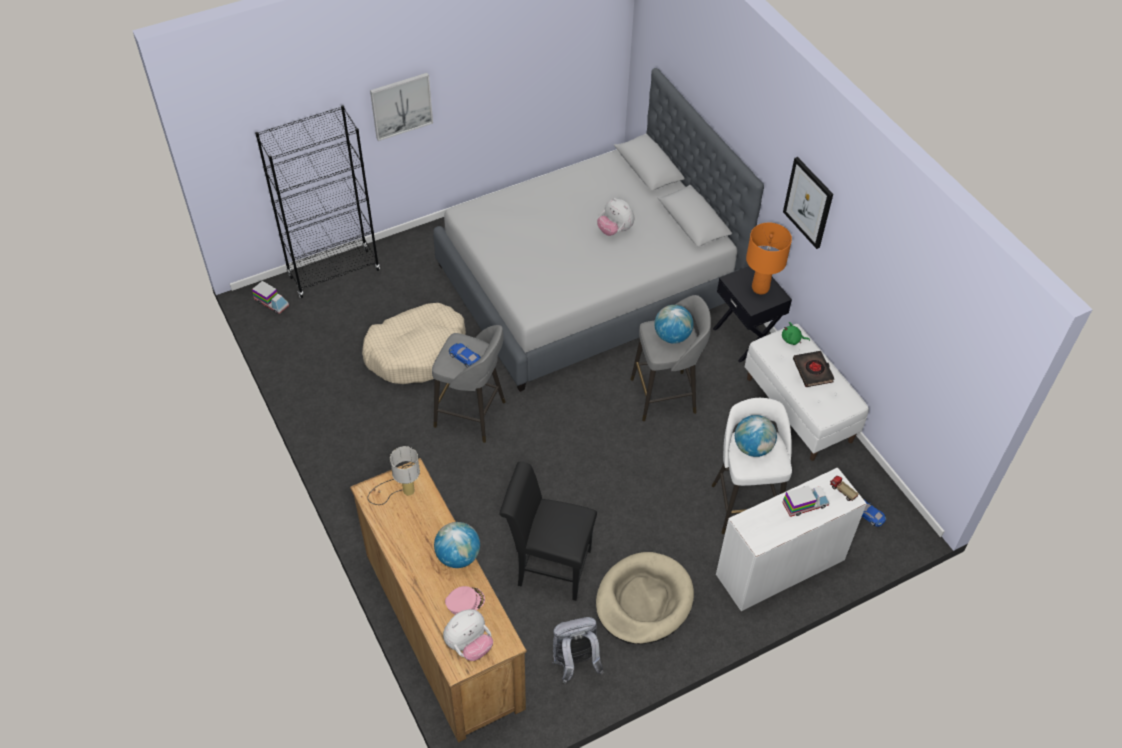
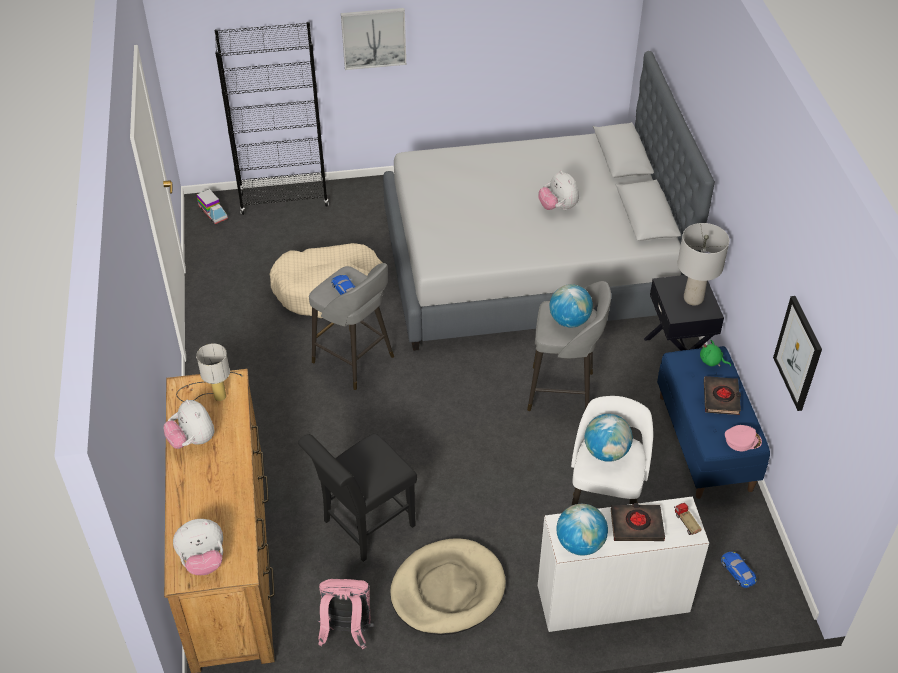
camera: 20 degrees right, 5 degrees down
(404, 539) = (192, 440): none -> plush toy
(458, 556) = (236, 471): globe -> globe (580, 543)
(465, 602) = (221, 517): pink cap -> pink cap (742, 440)
(548, 566) = (363, 526): black chair -> black chair turned 75 degrees counterclockwise
(575, 663) = (346, 631): grey backpack -> pink backpack
(760, 288) = (693, 299): orange table lamp -> grey table lamp
(799, 409) = (705, 442): white bench -> blue bench
(805, 505) = (636, 525): toy truck -> black book
(808, 202) = (747, 203): picture -> picture (798, 353)

